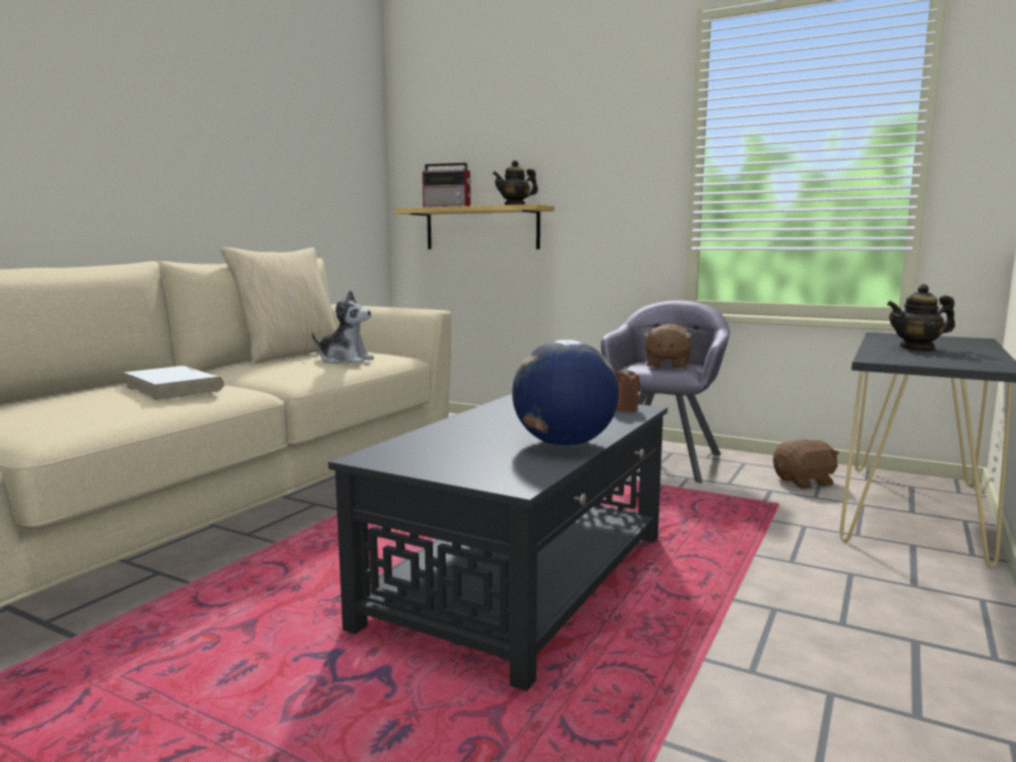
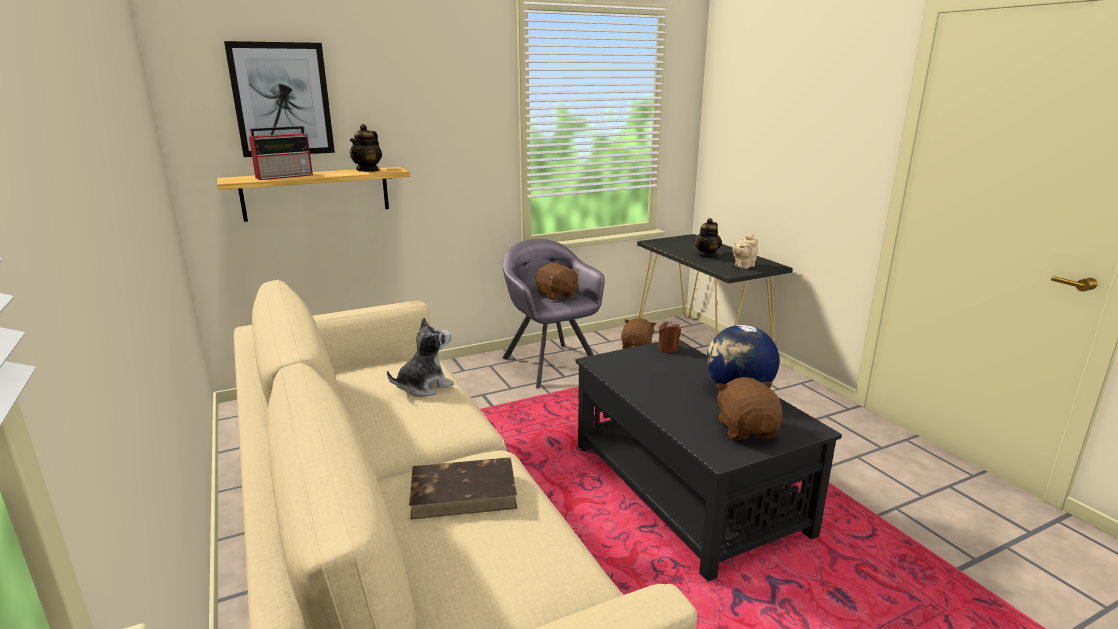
camera: 55 degrees left, 10 degrees up
(174, 388) = (464, 491): white book -> brown book
(290, 354) = (343, 402): beige pillow -> none
(457, 458) = (747, 430): none -> brown plush toy
(465, 142) = (282, 99): none -> picture
(933, 360) = (743, 266): none -> beige teapot

